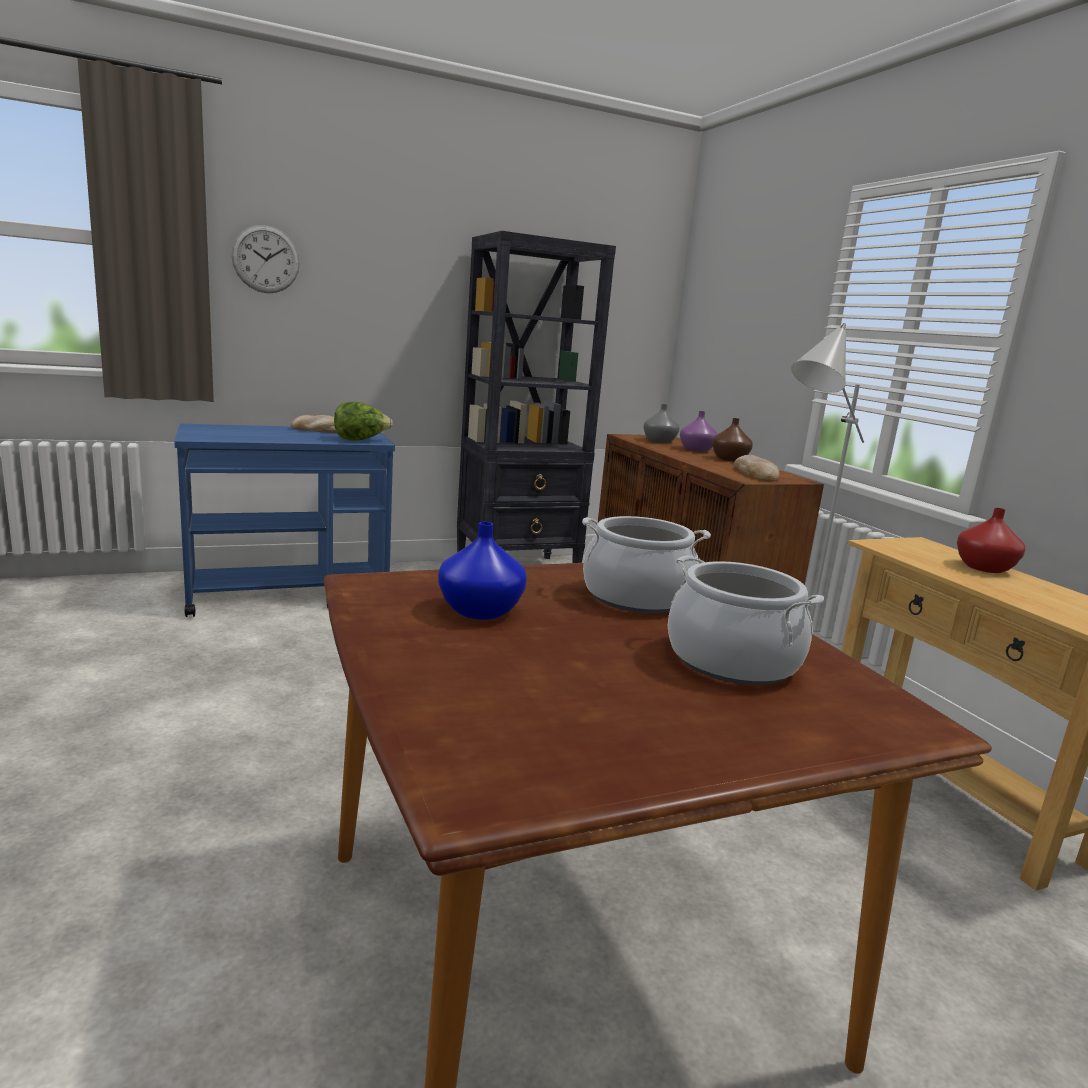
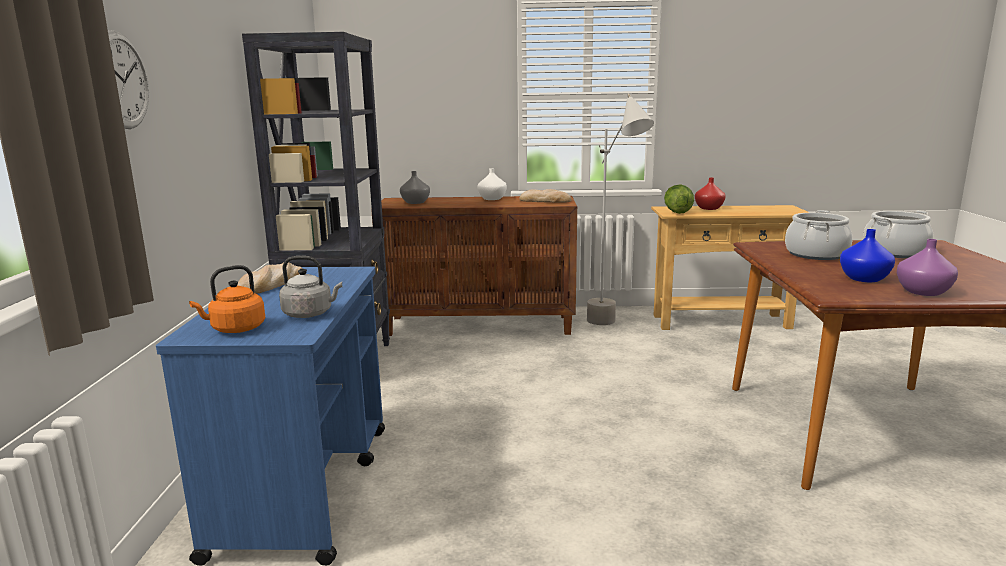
camera: 65 degrees left, 0 degrees up
(210, 430) = (235, 329): none -> orange kettle
(246, 438) = (310, 314): none -> grey kettle
(360, 440) = (345, 274): lettuce -> lettuce (677, 212)
(696, 450) = (455, 200): purple vase -> purple vase (924, 292)
(729, 459) = (492, 199): brown vase -> white vase

